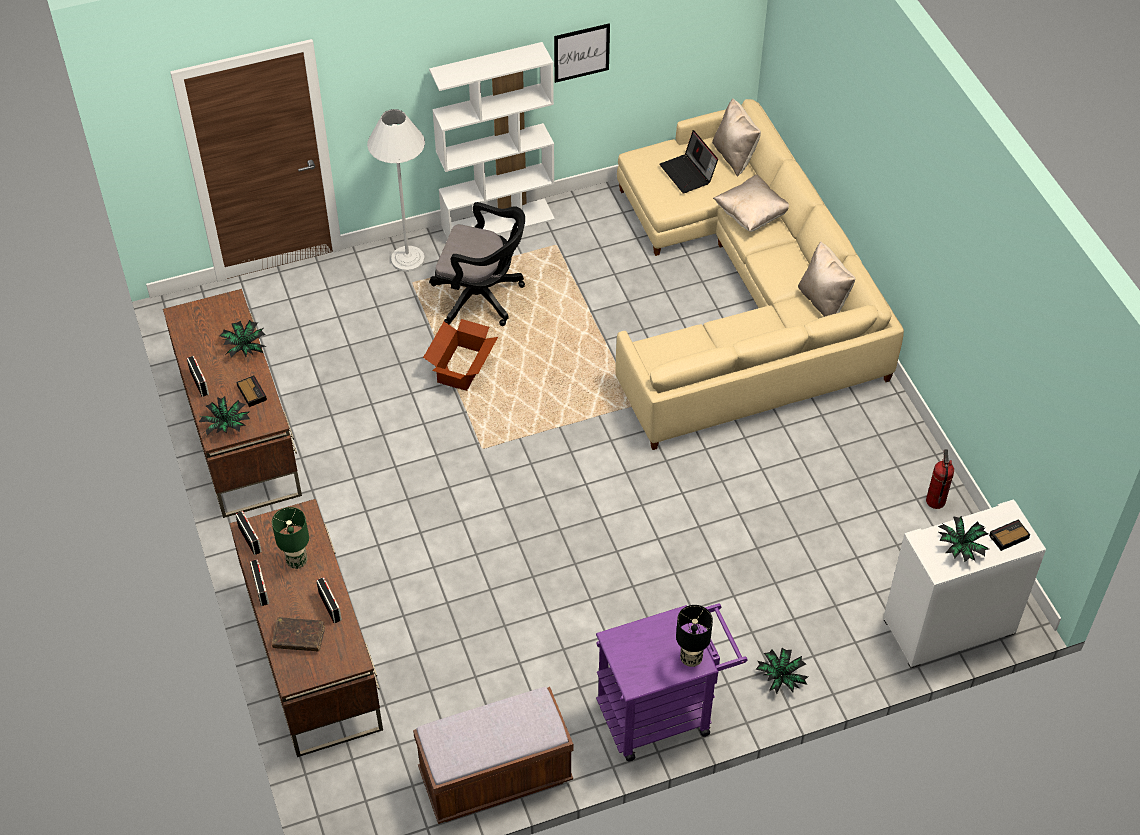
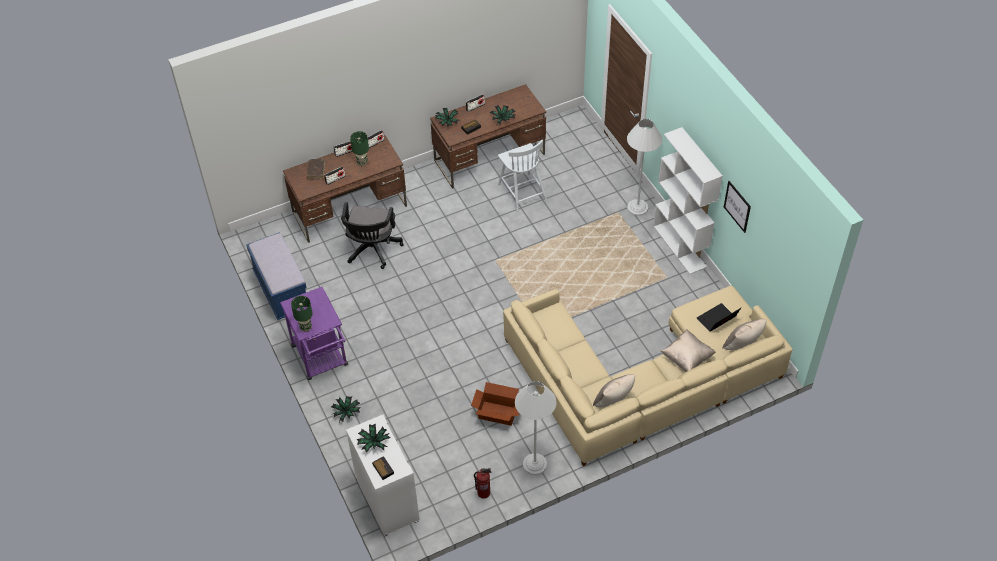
camera: 85 degrees right, 0 degrees up
(337, 399) = (522, 192): none -> white chair
(461, 368) = (554, 243): cardboard box -> cardboard box (497, 413)
(482, 297) = (613, 246): black office chair -> black office chair (372, 250)
(495, 777) = (281, 291): brown bench -> blue bench
(691, 658) = (306, 327): black table lamp -> green table lamp
(885, 435) = (535, 464): none -> white floor lamp

